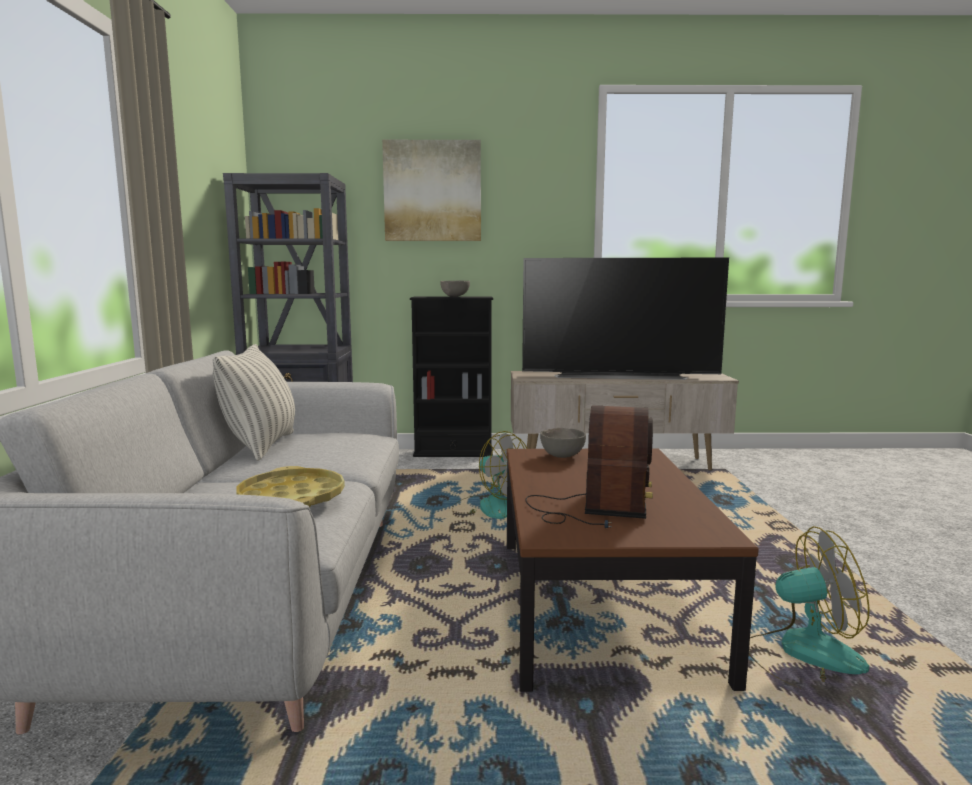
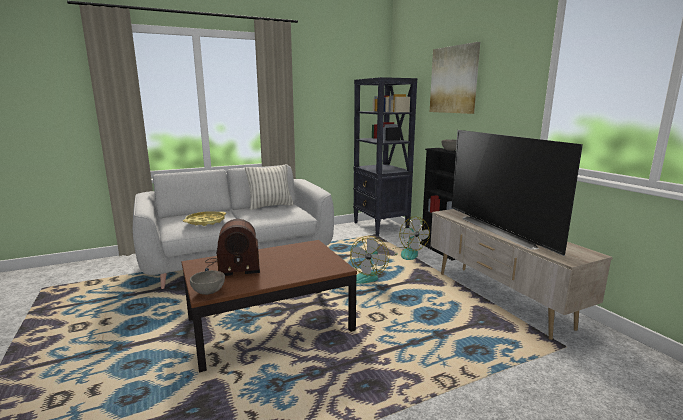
camera: 65 degrees right, 5 degrees up
(562, 456) = (314, 251): grey bowl -> grey bowl (209, 292)
(802, 655) = (240, 391): fan -> fan (406, 253)

